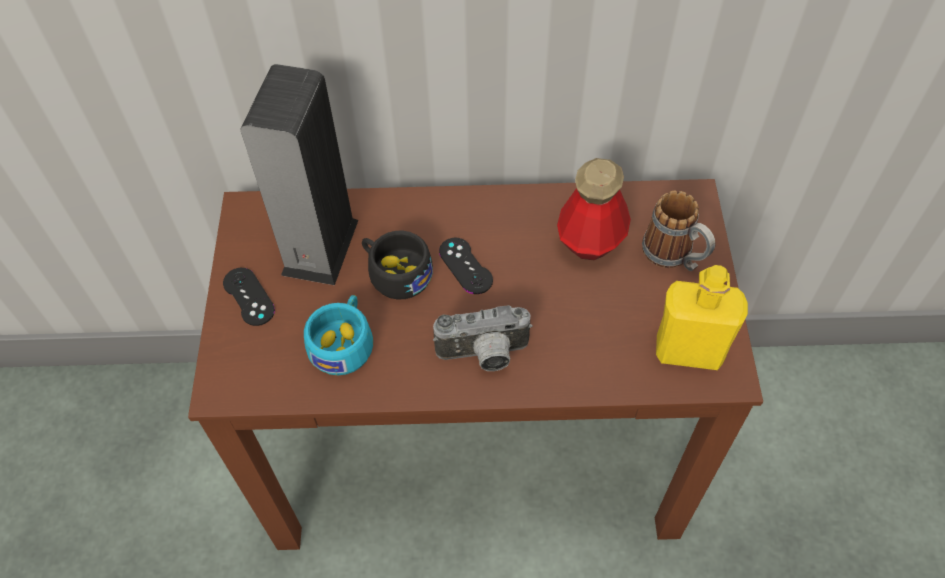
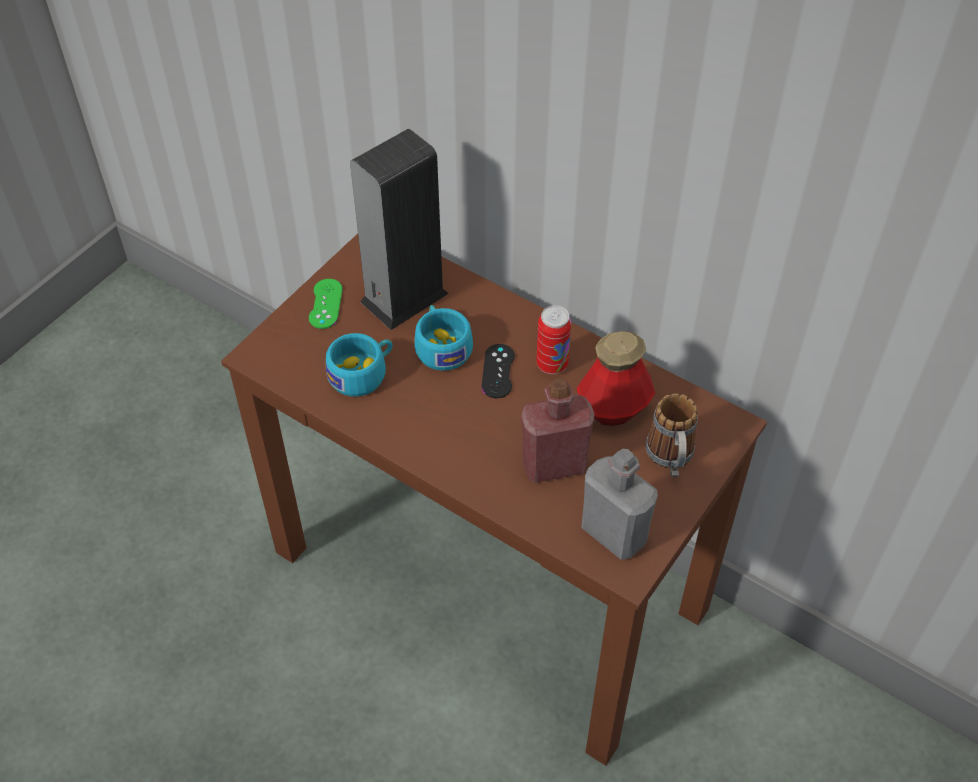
camera: 35 degrees right, 5 degrees down
(248, 296) = (325, 304): black game controller -> green game controller
(395, 273) = (441, 346): black cup -> turquoise cup
(484, 356) = (453, 442): camera -> none
(506, 232) = (552, 364): none -> can
(587, 321) = (554, 465): none -> red bottle
(688, 350) = (614, 533): yellow bottle -> grey bottle

